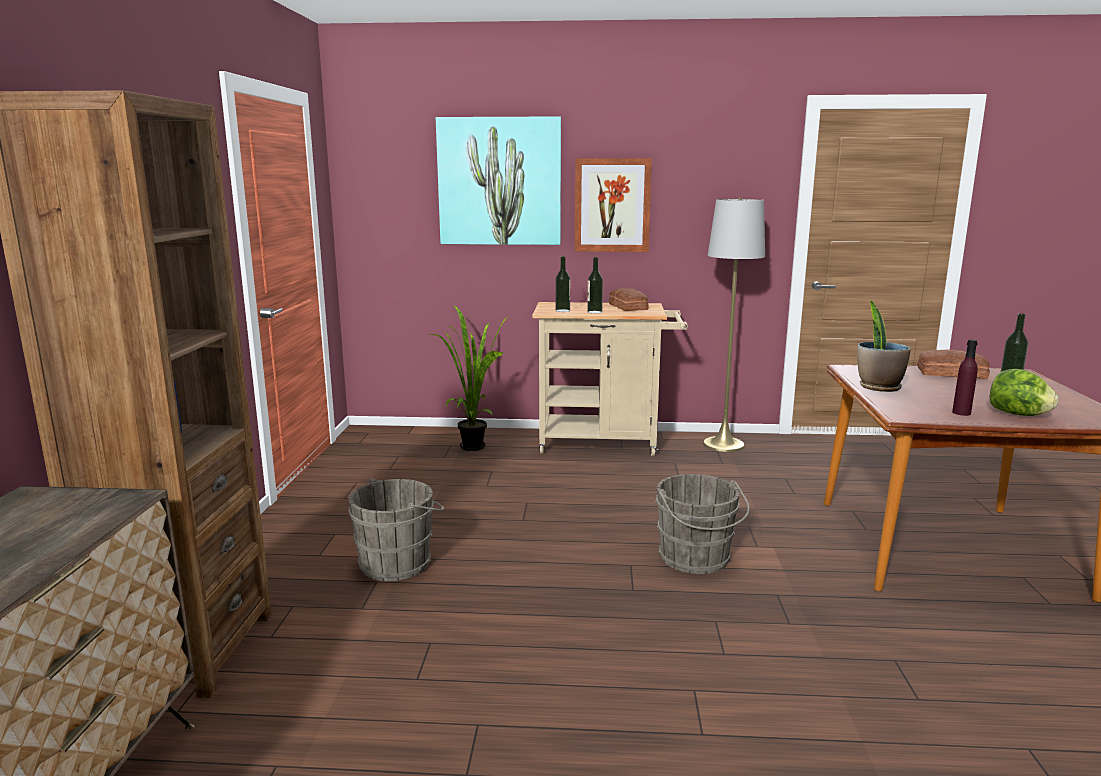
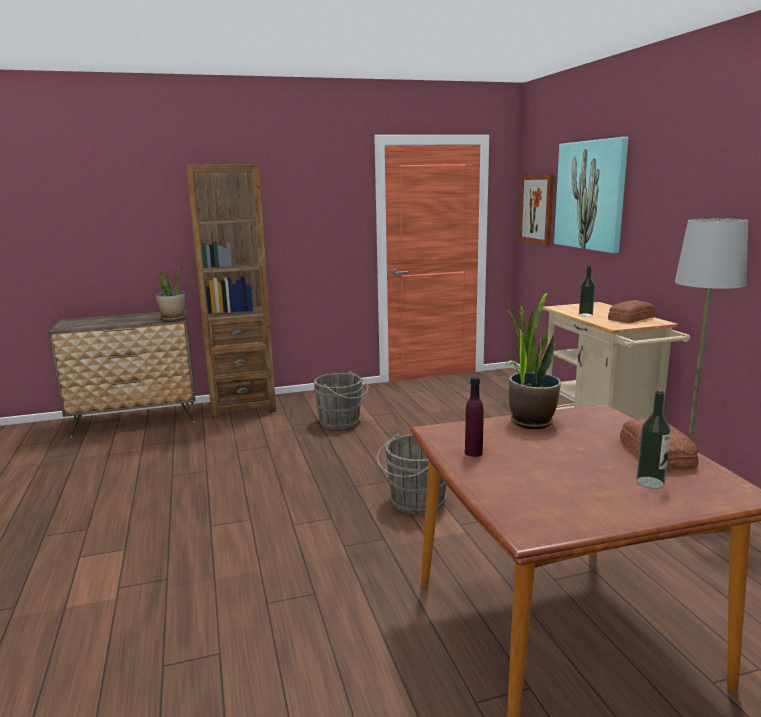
camera: 70 degrees right, 0 degrees up
(107, 501) = (173, 318): none -> potted plant
(562, 310) = (573, 309): bottle -> none
(612, 205) = (655, 220): picture -> picture (537, 209)
(1018, 414) = (497, 477): lettuce -> none

